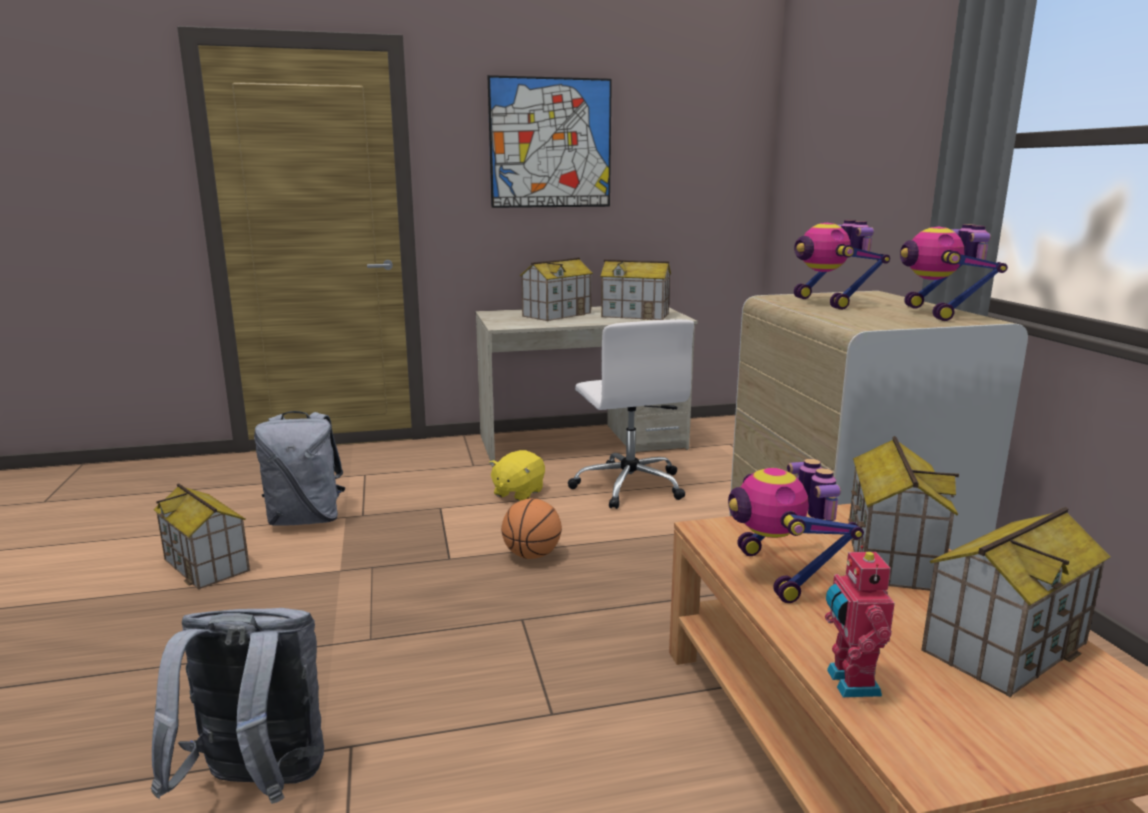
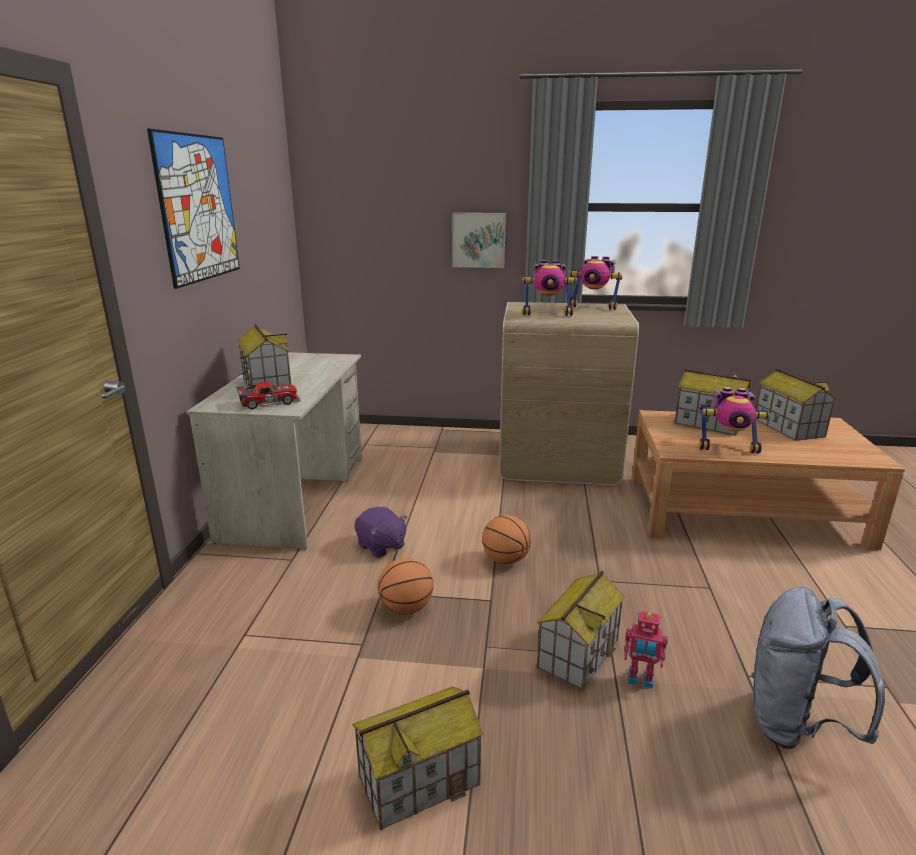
camera: 70 degrees left, 5 degrees up
(306, 519) = (342, 689): grey backpack -> none
(419, 522) = (406, 608): none -> basketball
(515, 320) = (269, 402): none -> toy car
(518, 492) = (381, 546): yellow plush toy -> purple plush toy
(629, 486) = (409, 497): white office chair -> none
(635, 315) = (313, 365): toy house -> toy house (578, 653)
(849, 683) = (825, 458): toy robot -> toy robot (640, 679)
(905, 197) = (478, 240): none -> picture

